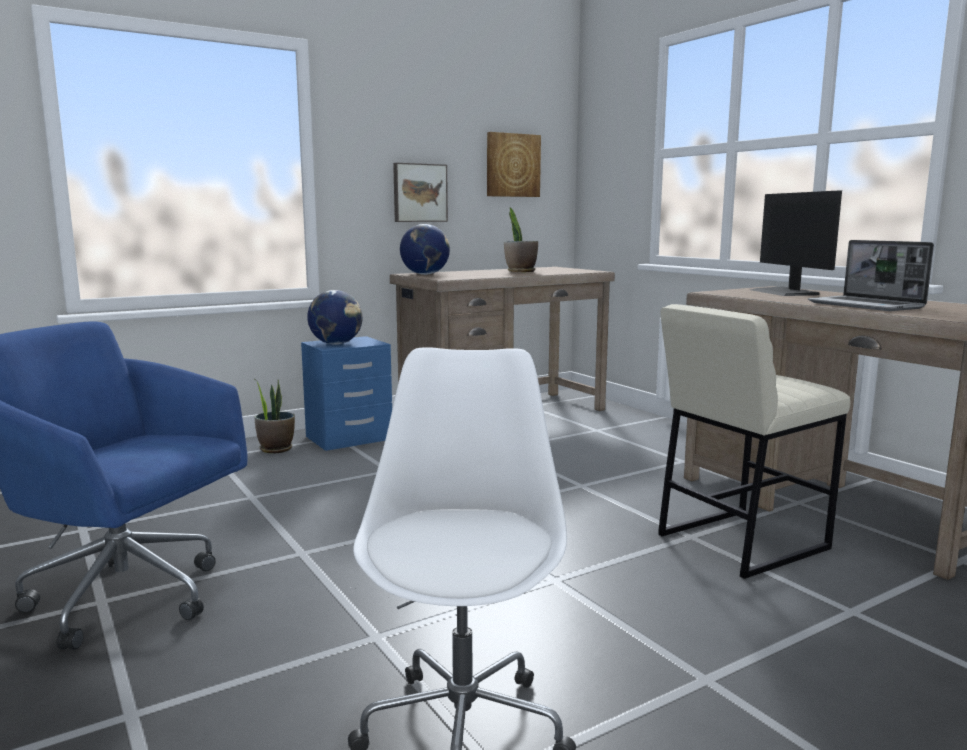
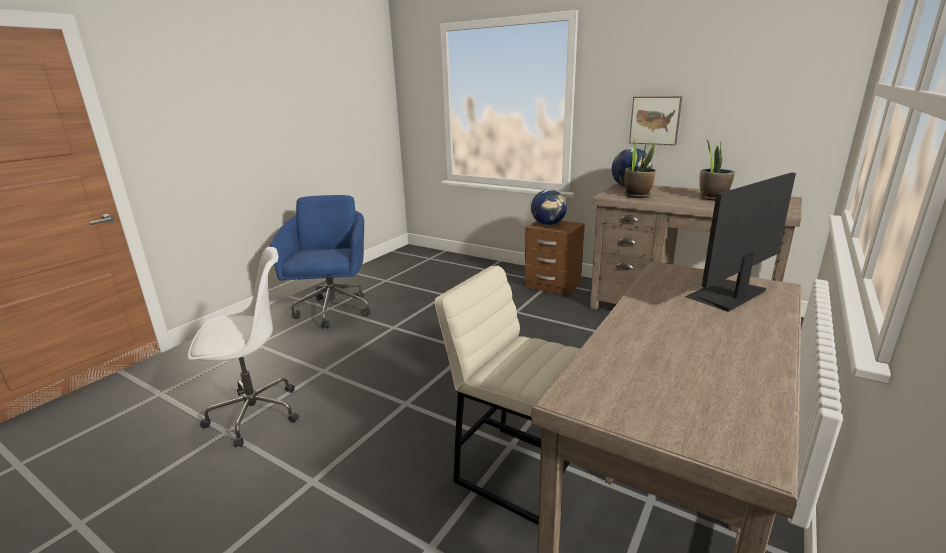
camera: 65 degrees right, 10 degrees up
(276, 449) = (512, 276): potted plant -> potted plant (637, 195)
(349, 438) = (553, 285): blue nightstand -> brown nightstand
(512, 165) = (763, 93): picture -> none
(867, 305) = (646, 339): laptop -> none

